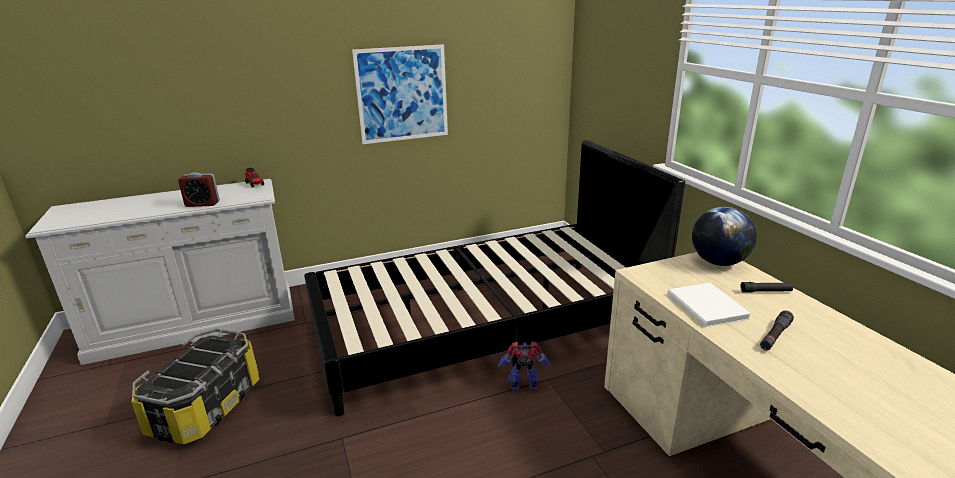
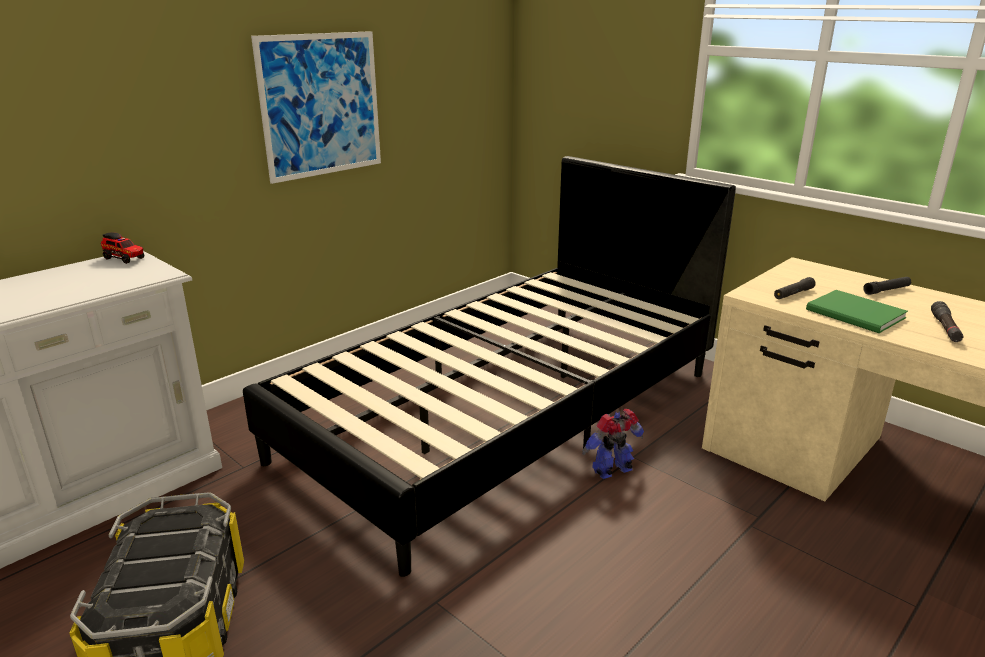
camera: 25 degrees left, 0 degrees up
(202, 204) = (65, 296): alarm clock -> none
(674, 279) = (793, 294): none -> black flashlight
(706, 307) = (856, 315): white book -> green book
(718, 262) = (812, 271): globe -> none

